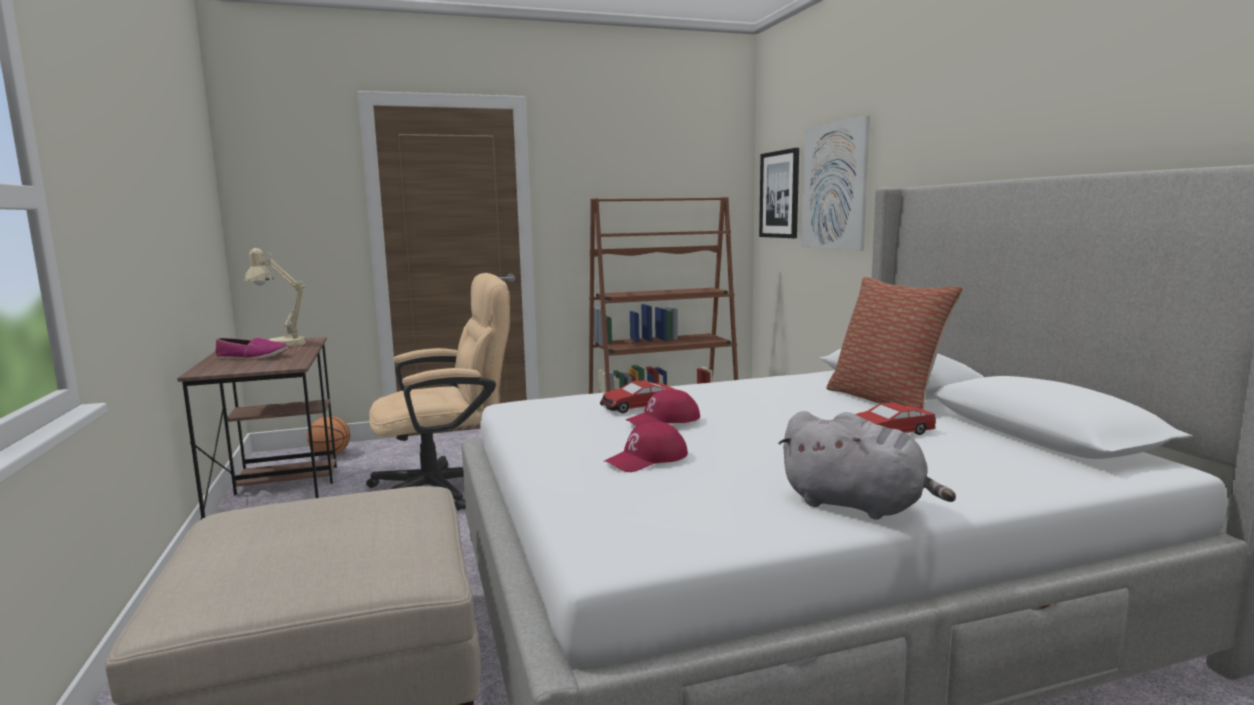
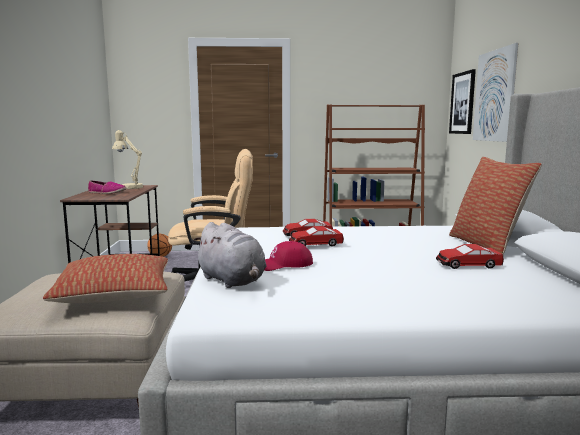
camera: 15 degrees right, 0 degrees up
(373, 538) = (115, 294): none -> pillow
(663, 420) = (315, 244): red cap -> toy car
(858, 505) = (396, 305): grey plush toy -> grey plush toy (232, 281)

